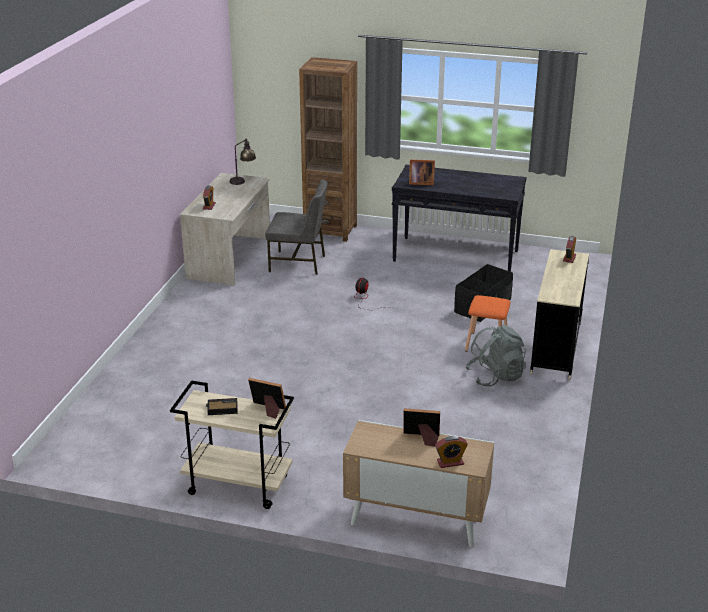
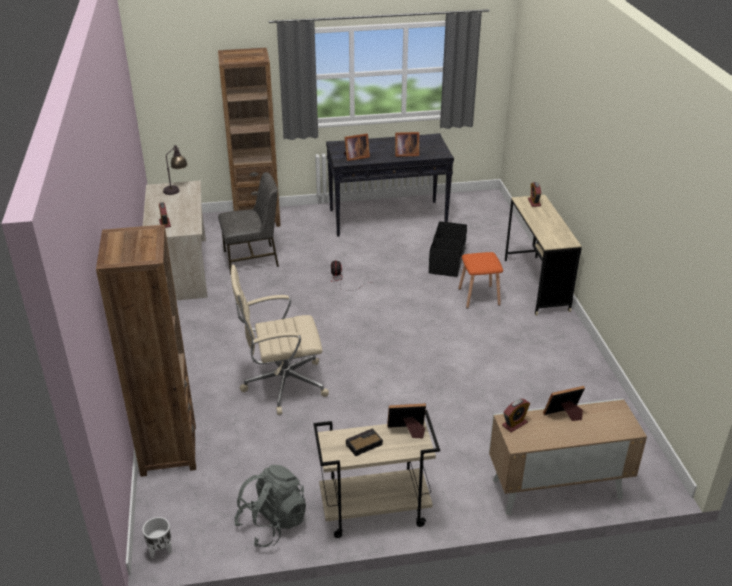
camera: 25 degrees left, 5 degrees up
(49, 459) = (160, 551): none -> white planter
(111, 391) = (168, 450): none -> brown bookcase
(241, 369) = (282, 384): none -> beige office chair
(450, 462) = (607, 431): alarm clock -> alarm clock (514, 424)
(472, 189) = (405, 154): none -> picture frame
(495, 376) = (510, 326): grey backpack -> grey backpack (272, 523)

